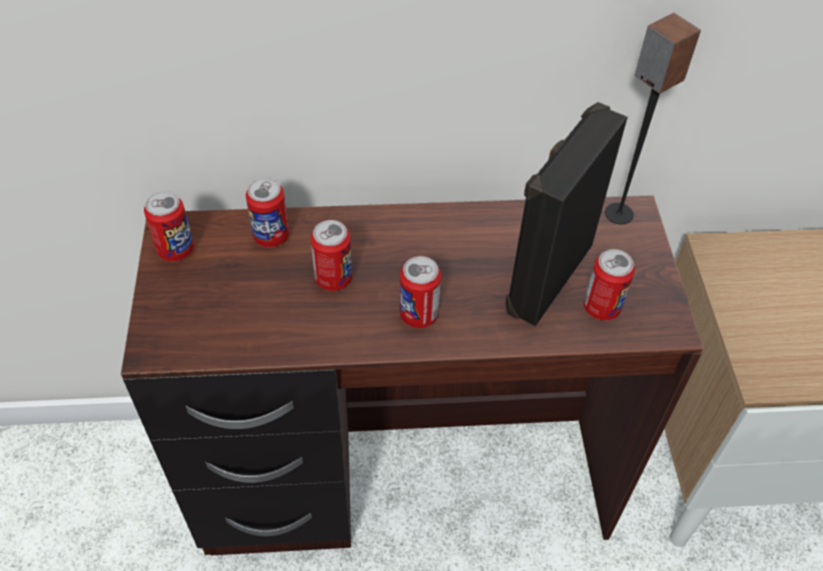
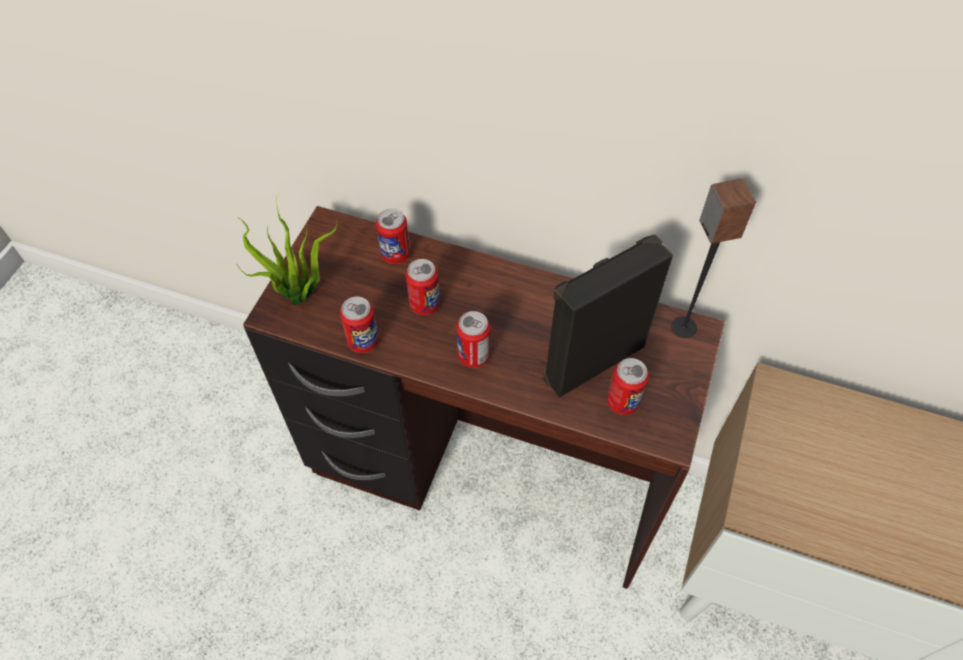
camera: 25 degrees right, 5 degrees up
(176, 250) = (322, 242): can -> can (363, 341)
(179, 318) = (300, 297): none -> potted plant

